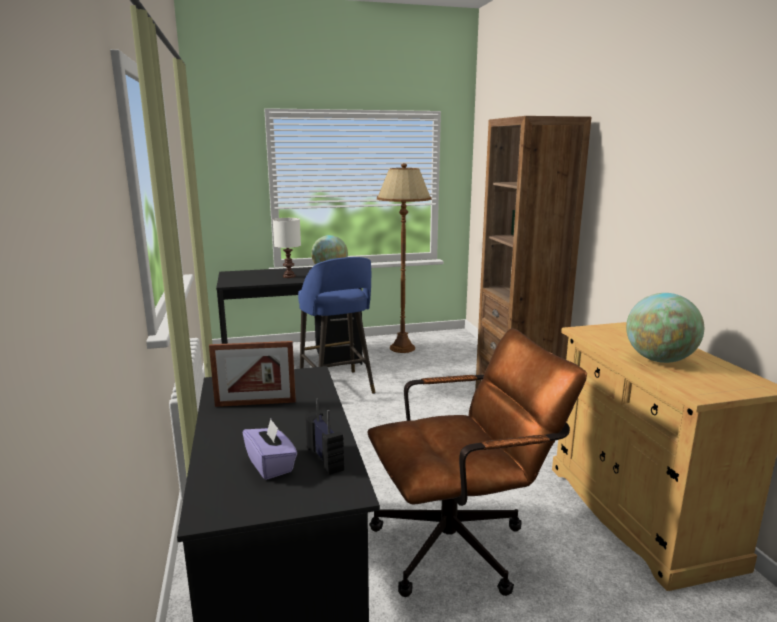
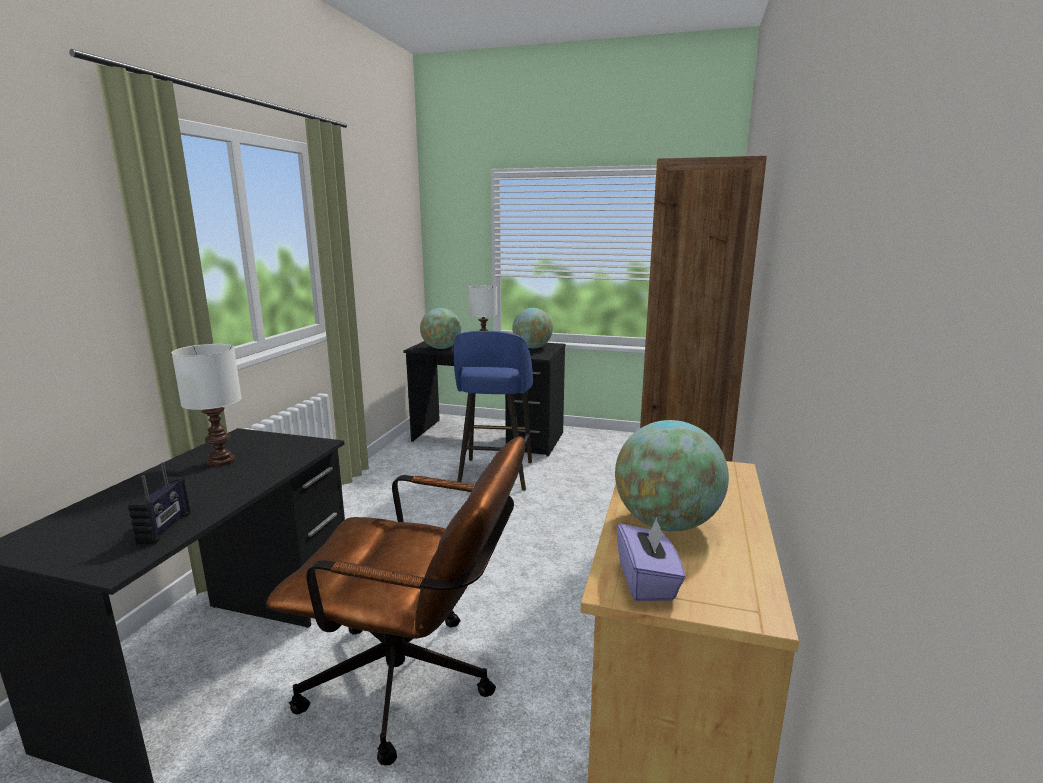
camera: 30 degrees right, 0 degrees up
(250, 281) = (441, 348): none -> globe
(255, 403) = (222, 461): picture frame -> white table lamp
(271, 465) = (122, 519): purple tissue box -> purple tissue box (647, 581)
(402, 348) = (612, 448): brown floor lamp -> none

